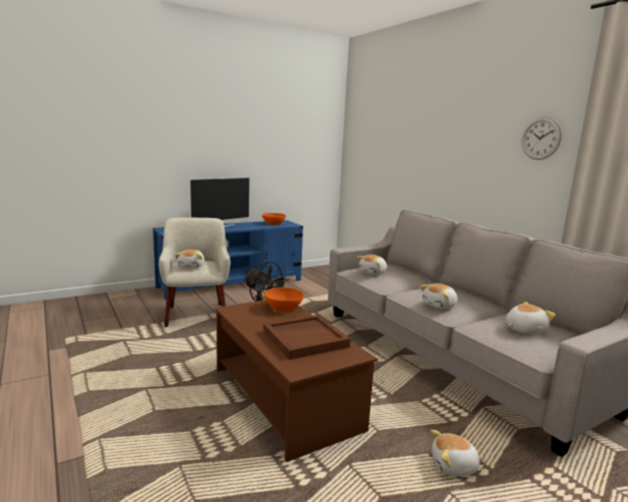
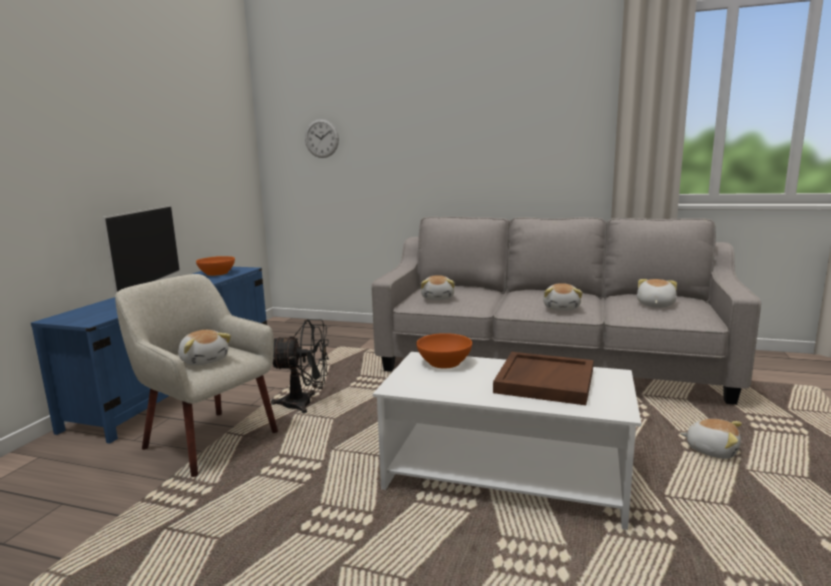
camera: 40 degrees left, 0 degrees up
(285, 399) = (506, 475): brown coffee table -> white coffee table
(454, 467) = (711, 450): plush toy -> plush toy turned 105 degrees counterclockwise
(540, 138) = (565, 118): wall clock -> wall clock (321, 138)

